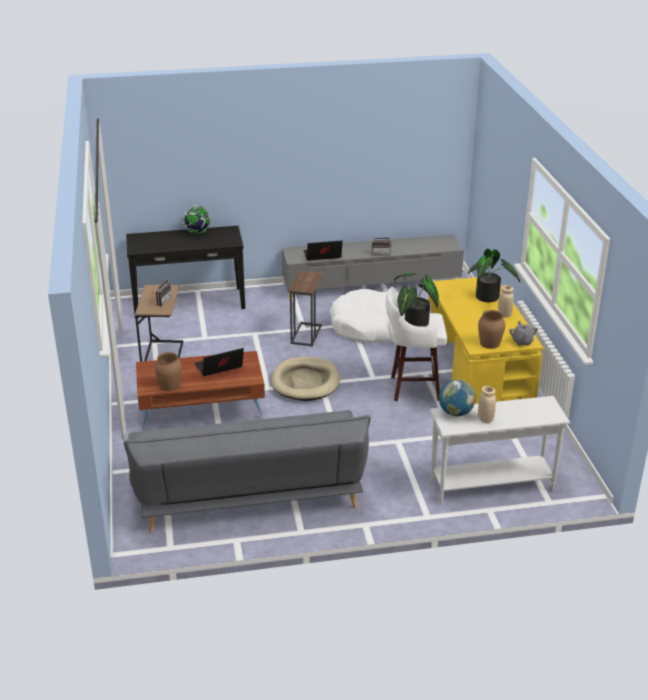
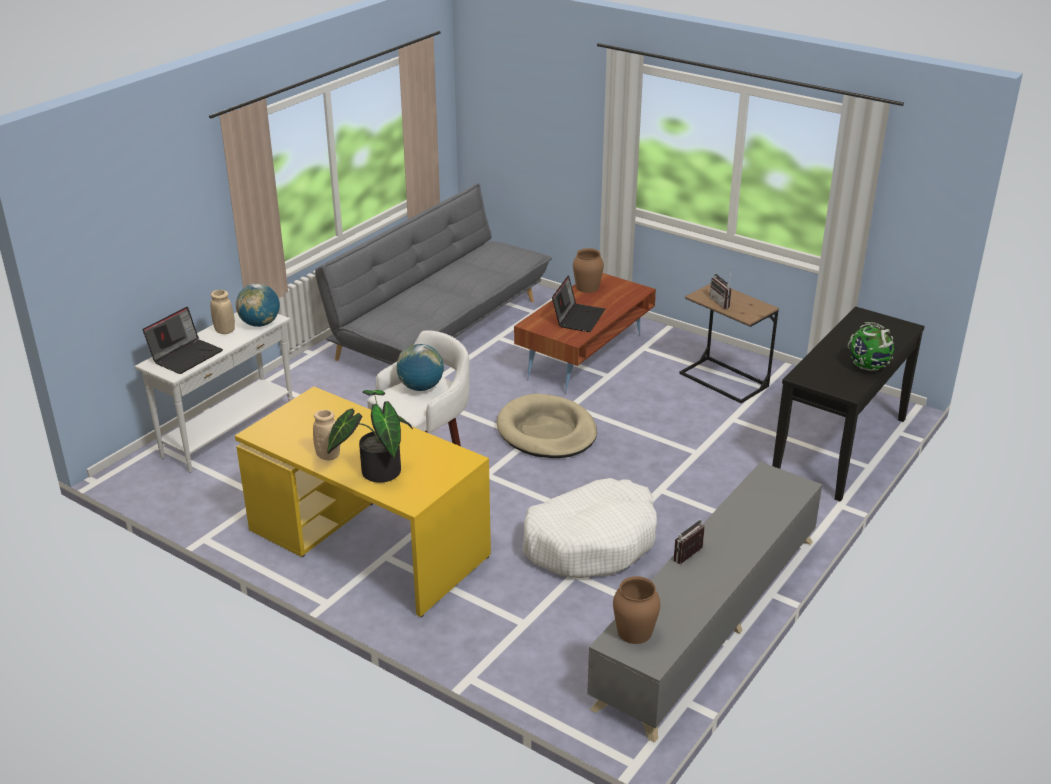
camera: 135 degrees right, 0 degrees up
(306, 335) = (643, 484): brown side table -> none
(322, 256) = (748, 500): laptop -> laptop (186, 355)
(413, 323) = (421, 387): potted plant -> globe
(489, 343) = (305, 409): brown vase -> brown vase (635, 632)
(522, 342) = (267, 429): grey teapot -> none

